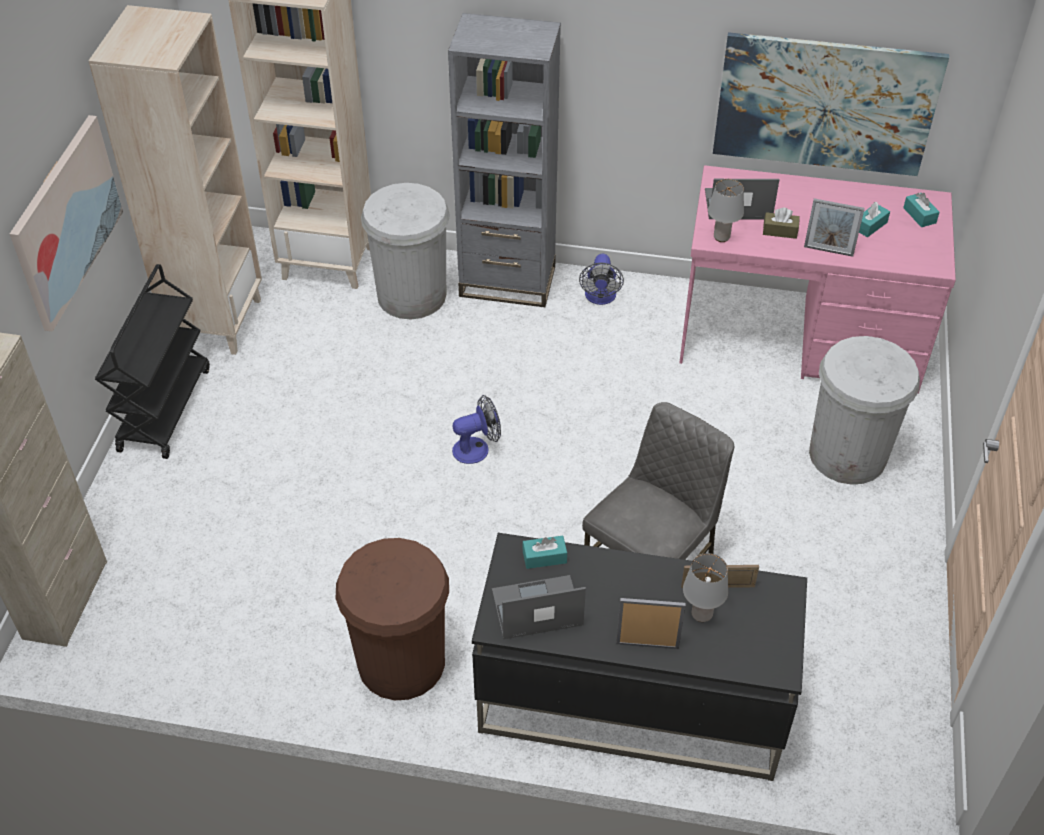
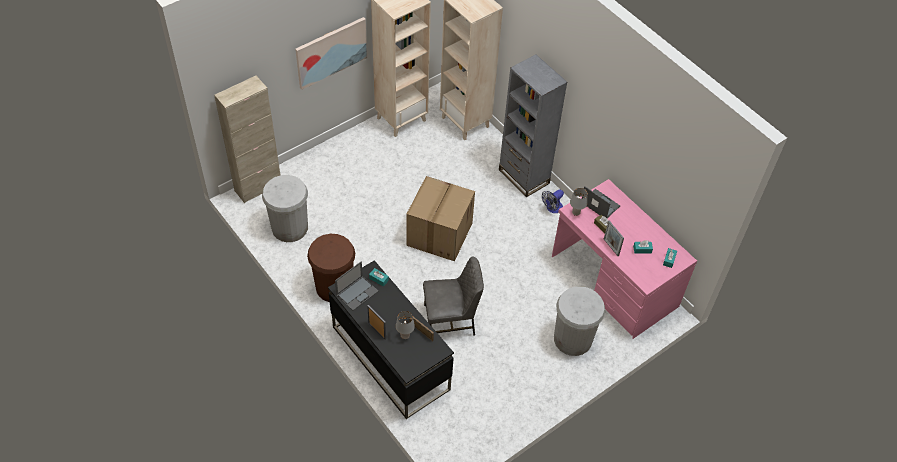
camera: 40 degrees right, 5 degrees up
(164, 408) = (351, 141): black cart -> none
(411, 295) = (481, 157): white trash can -> white trash can (289, 228)
(477, 448) = (439, 233): fan -> cardboard box
(536, 608) = (357, 292): laptop -> laptop turned 105 degrees clockwise
(825, 104) = (656, 185): picture -> none

